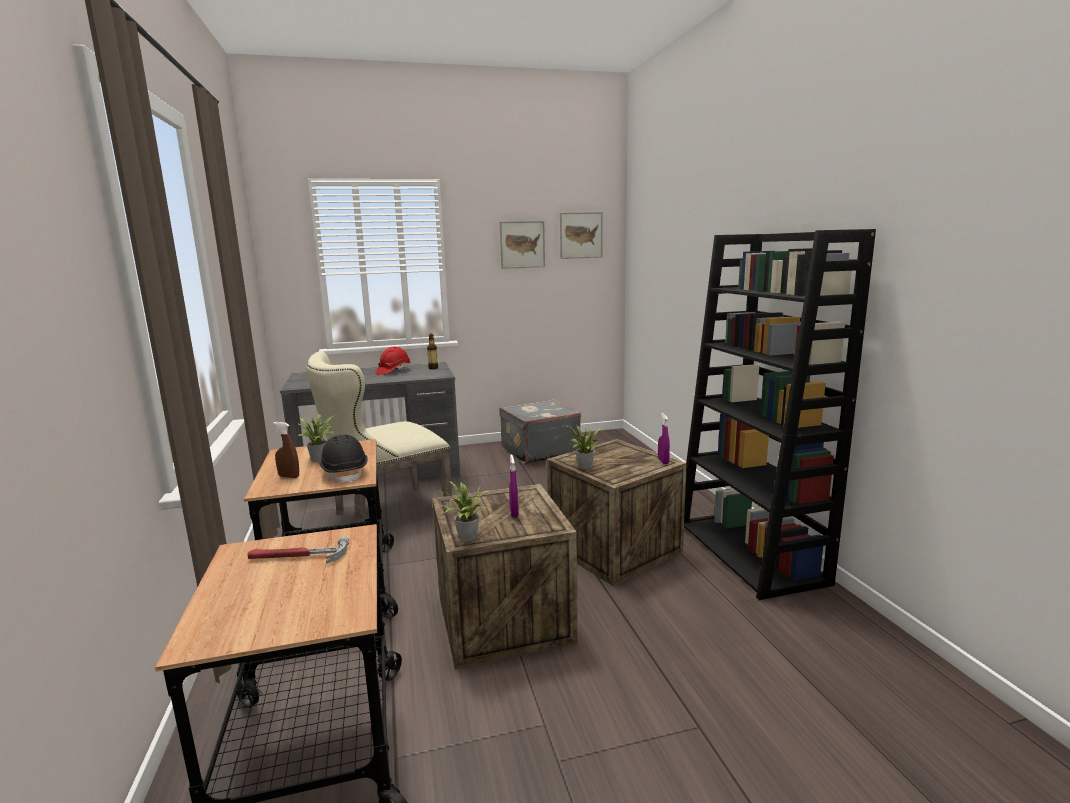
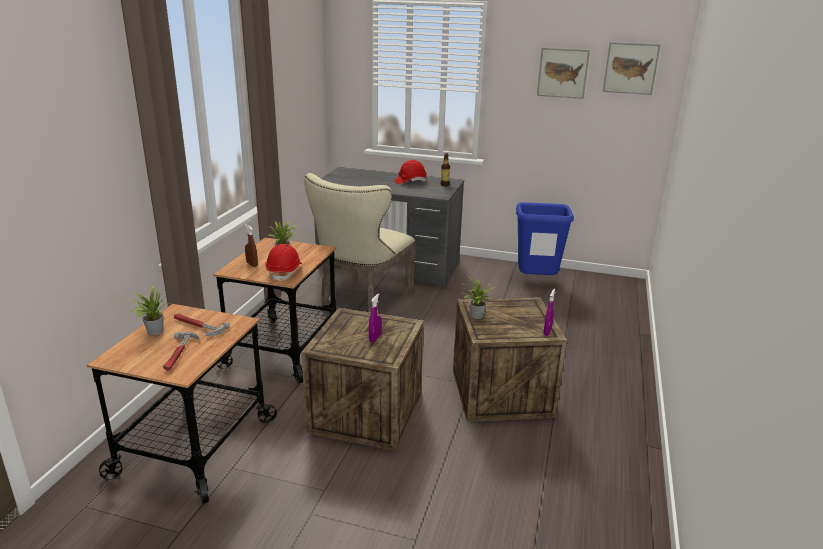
camera: 30 degrees right, 10 degrees up
(311, 595) = (179, 353): none -> hammer
(345, 473) = (285, 272): black hard hat -> red hard hat
(385, 514) = (362, 303): beige chair -> beige chair turned 60 degrees counterclockwise
(465, 537) = (323, 346): potted plant -> potted plant (153, 332)
(539, 451) = (535, 282): grey suitcase -> blue trash can
(751, 553) = (617, 442): black bookcase -> none

